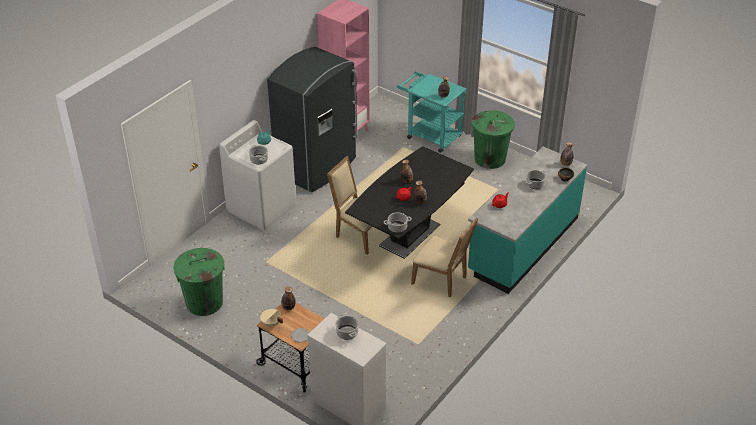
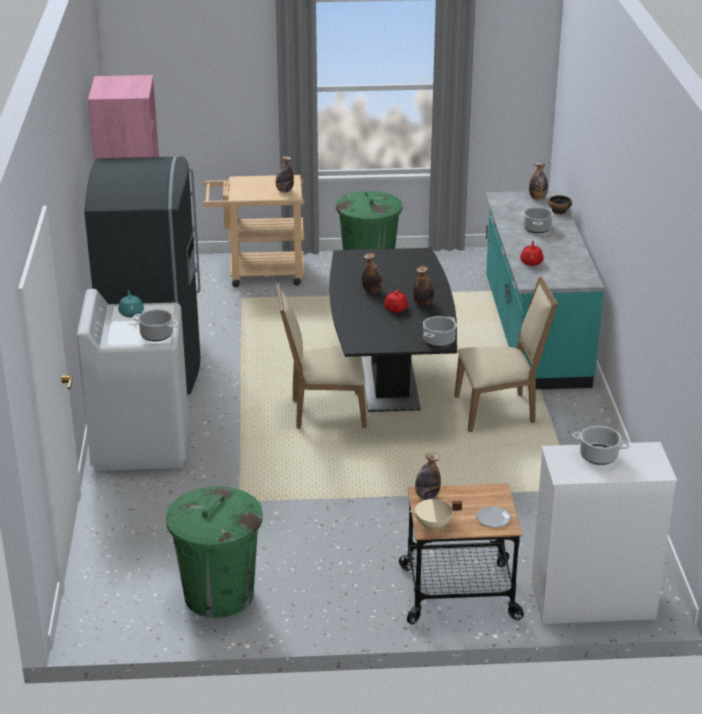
camera: 40 degrees left, 10 degrees down
(430, 135) = (258, 273): turquoise cart -> beige cart

